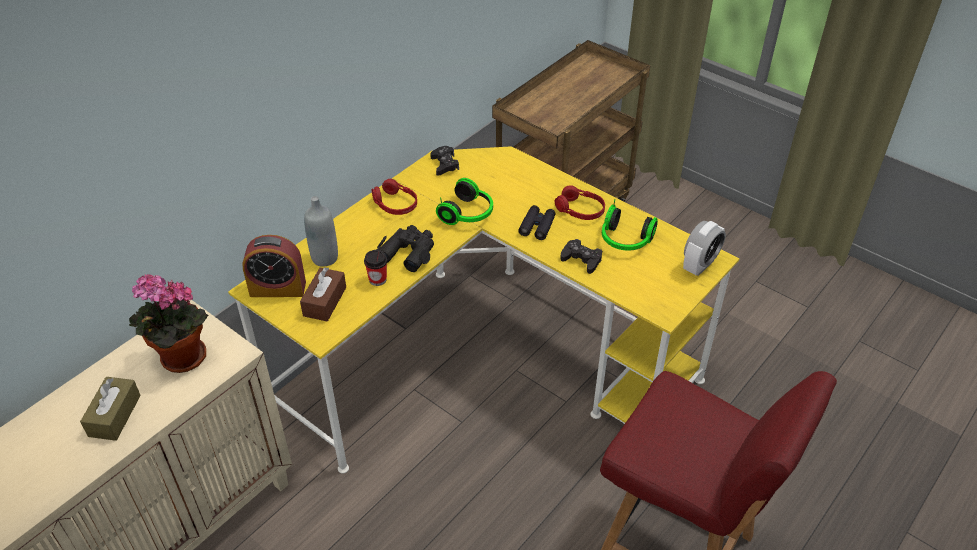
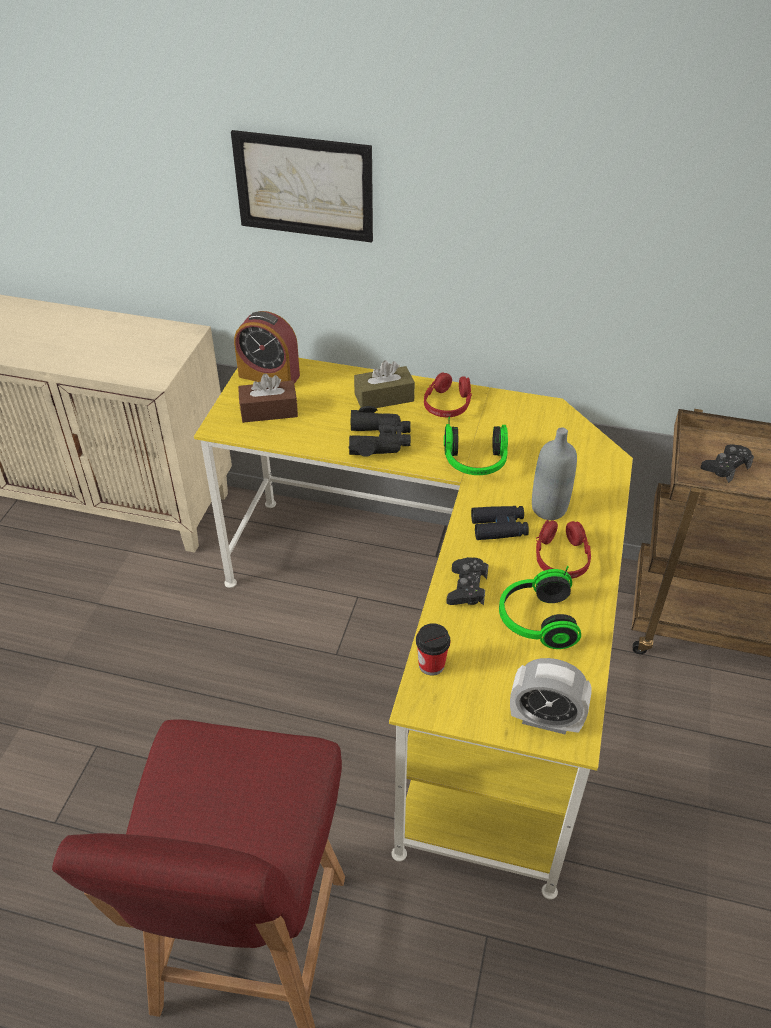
camera: 65 degrees right, 0 degrees up
(114, 415) = (55, 343): brown tissue box -> brown tissue box (384, 397)
(180, 360) = (132, 350): potted plant -> none
(241, 120) = (304, 186): none -> picture
(278, 288) = (269, 376): alarm clock -> alarm clock turned 45 degrees counterclockwise
(325, 258) = (330, 388): grey bottle -> grey bottle (549, 509)
(377, 279) = (322, 434): cup -> cup (431, 664)
(444, 164) = (546, 416): black game controller -> black game controller (726, 467)

